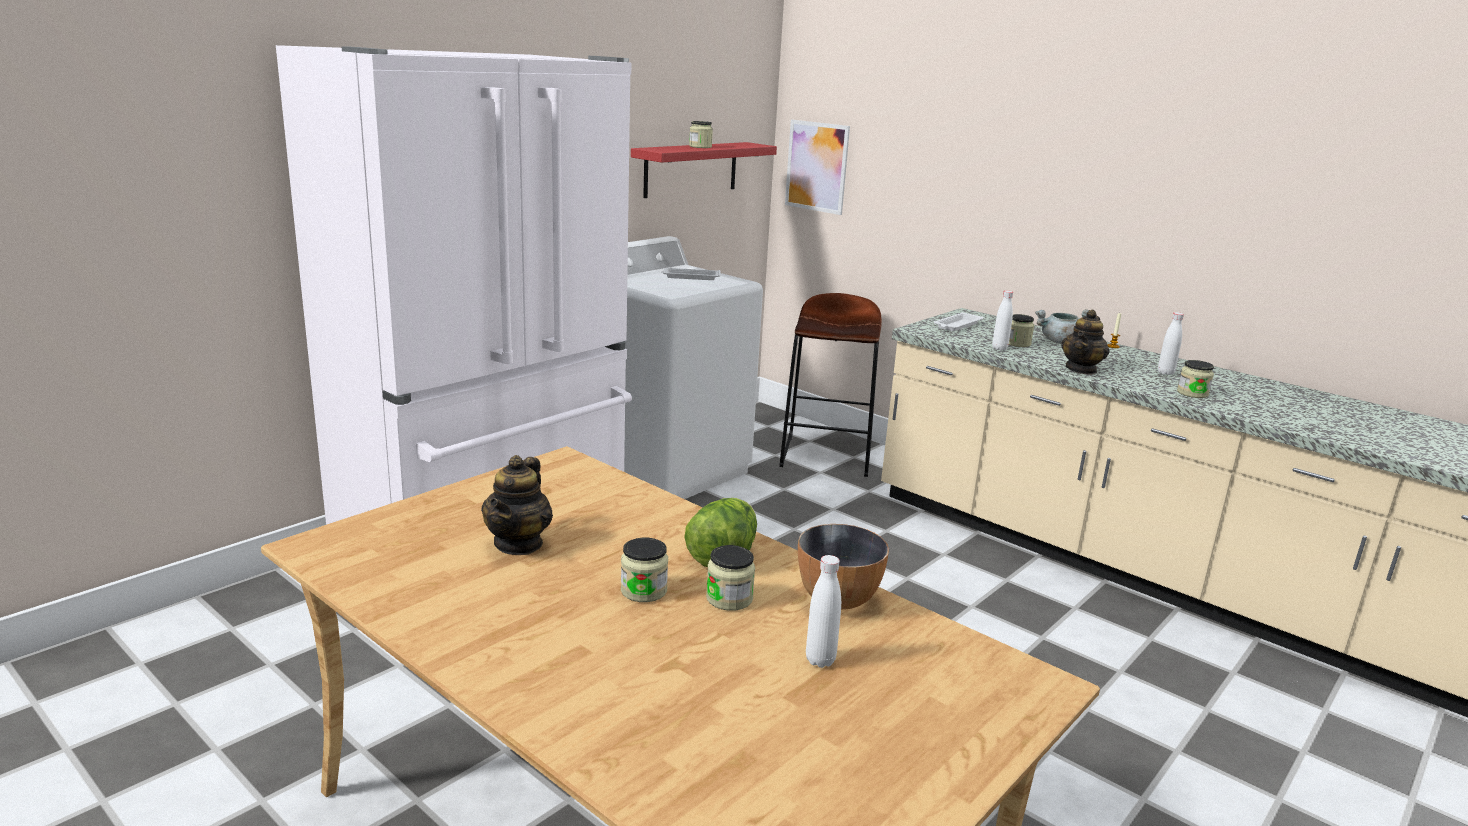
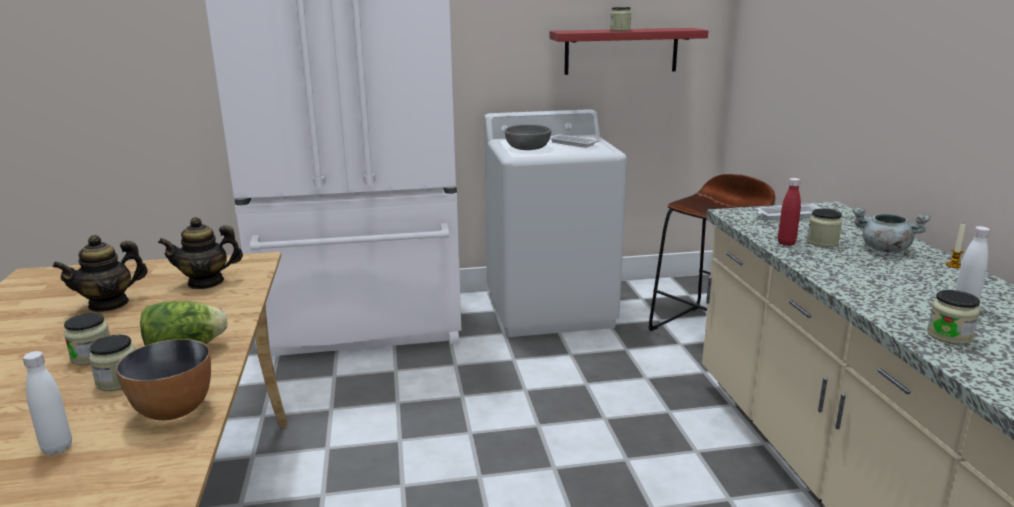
camera: 40 degrees right, 0 degrees up
(660, 286) = (528, 147): none -> grey bowl
(816, 166) = (755, 50): picture -> none
(999, 348) = (786, 243): white bottle -> red bottle
(1081, 369) = (843, 280): teapot -> teapot (206, 282)

